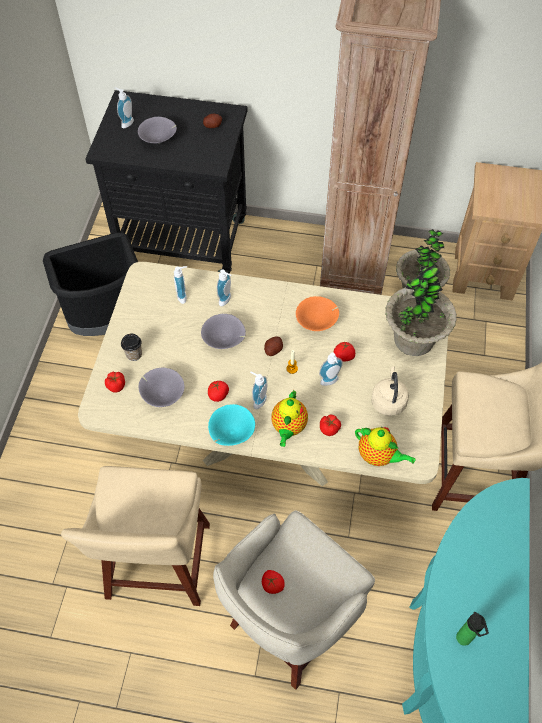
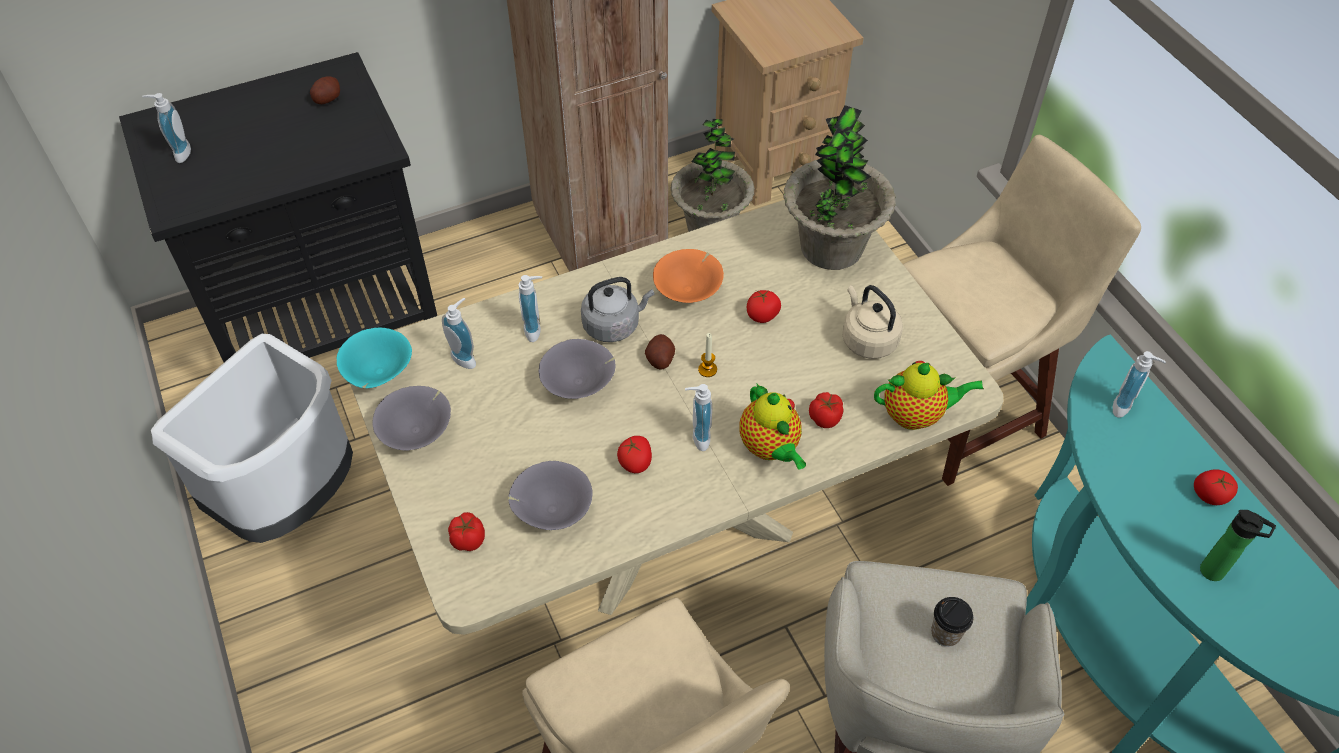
camera: 35 degrees left, 5 degrees down
(108, 319) = (291, 497): black trash can -> white trash can
(134, 354) = (458, 479): cup -> cup (945, 633)
(159, 140) = (257, 154): grey bowl -> grey bowl (418, 432)
(231, 433) = (699, 503): turquoise bowl -> turquoise bowl (378, 374)
(265, 319) = (614, 325): none -> grey kettle
(272, 584) = (912, 678): tomato -> tomato (1209, 495)
(330, 382) = (774, 358): soap dispenser -> soap dispenser (1125, 407)

